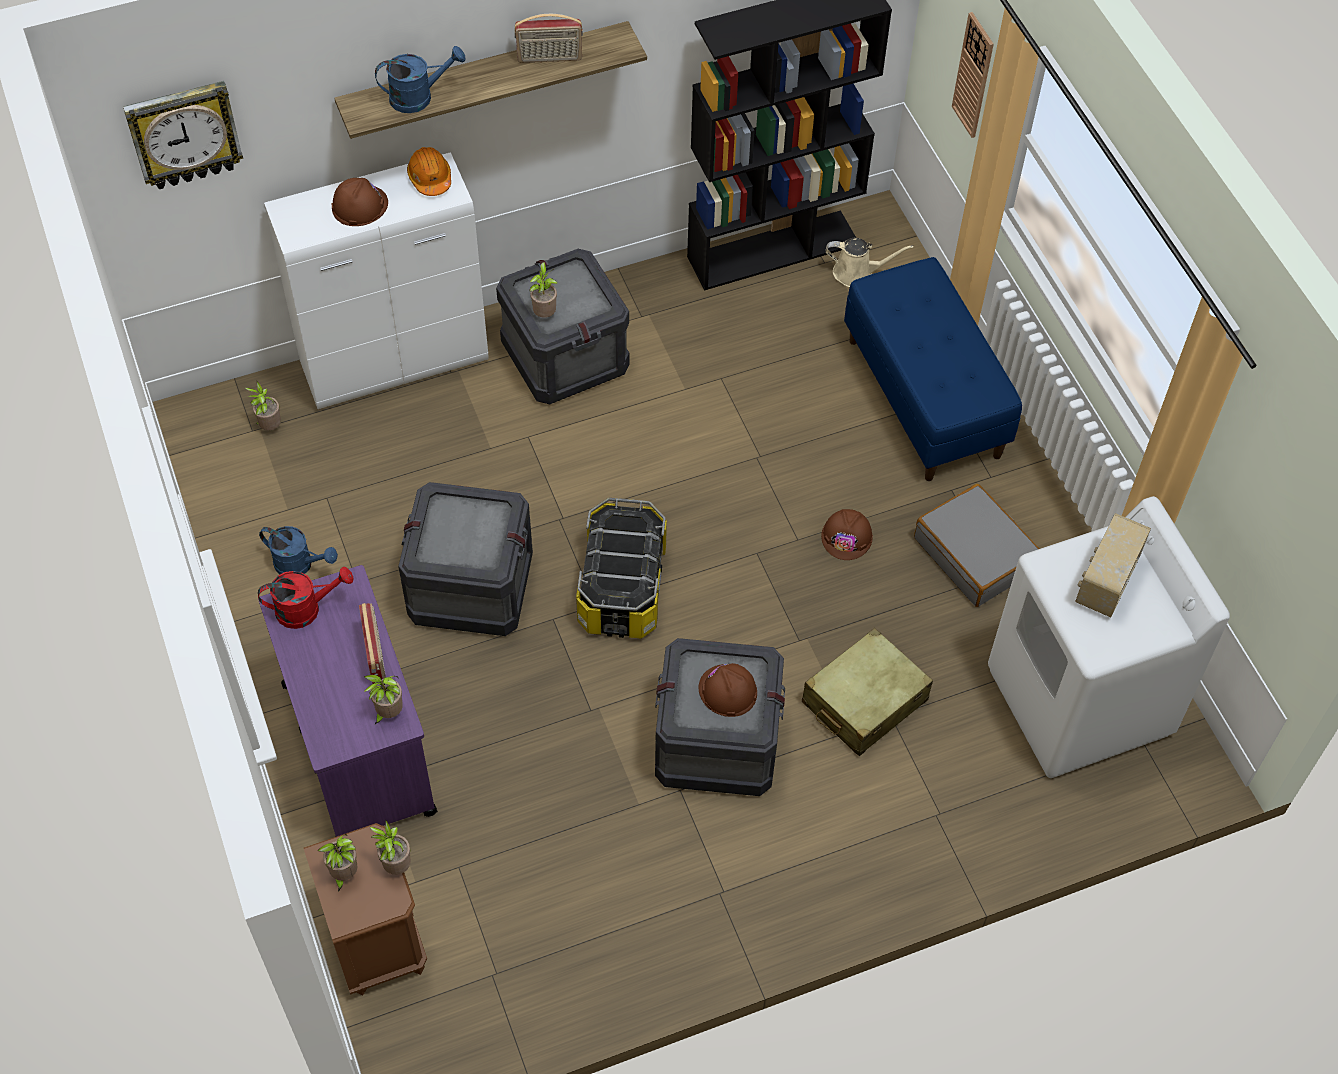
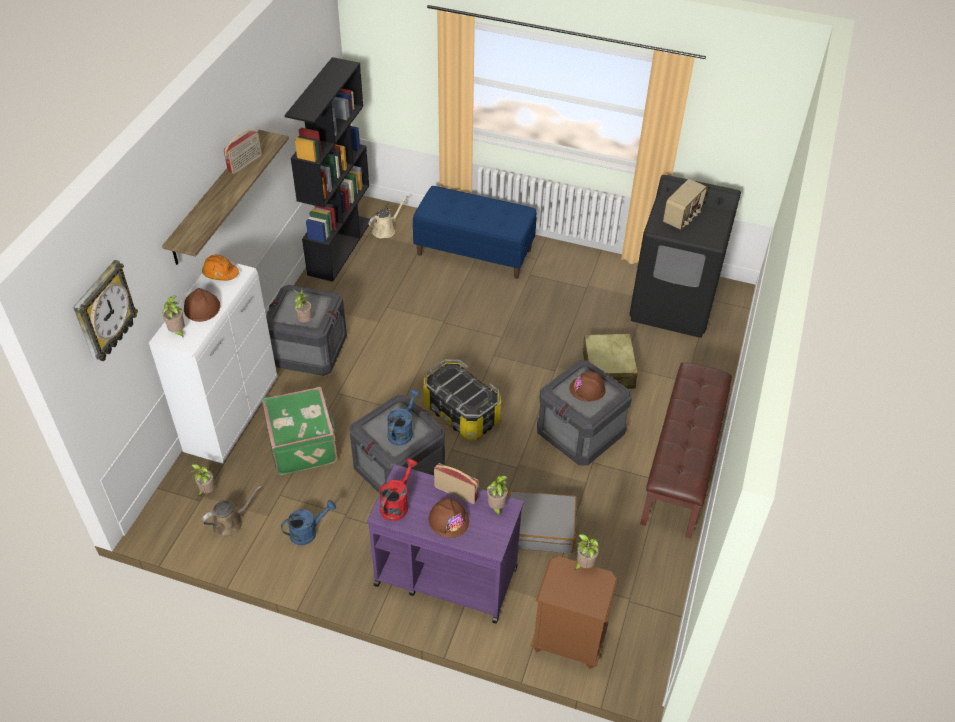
camera: 50 degrees left, 10 degrees down
(247, 483) = (231, 523): none -> brown watering can
(343, 874) = (569, 591): potted plant -> potted plant (178, 332)
(418, 464) = (304, 444): none -> green suitcase
(419, 97) = (206, 217): blue watering can -> blue watering can (402, 431)
(773, 902) = (682, 466): none -> brown bench
(847, 537) = (518, 321): brown hard hat -> brown hard hat (448, 520)
(973, 75) = (409, 76): wall clock -> none
(975, 554) = (570, 288): grey suitcase -> grey suitcase (539, 528)
(1079, 702) = (673, 305): white washing machine -> black washing machine
(1105, 581) = (682, 217): radio -> radio turned 120 degrees counterclockwise

